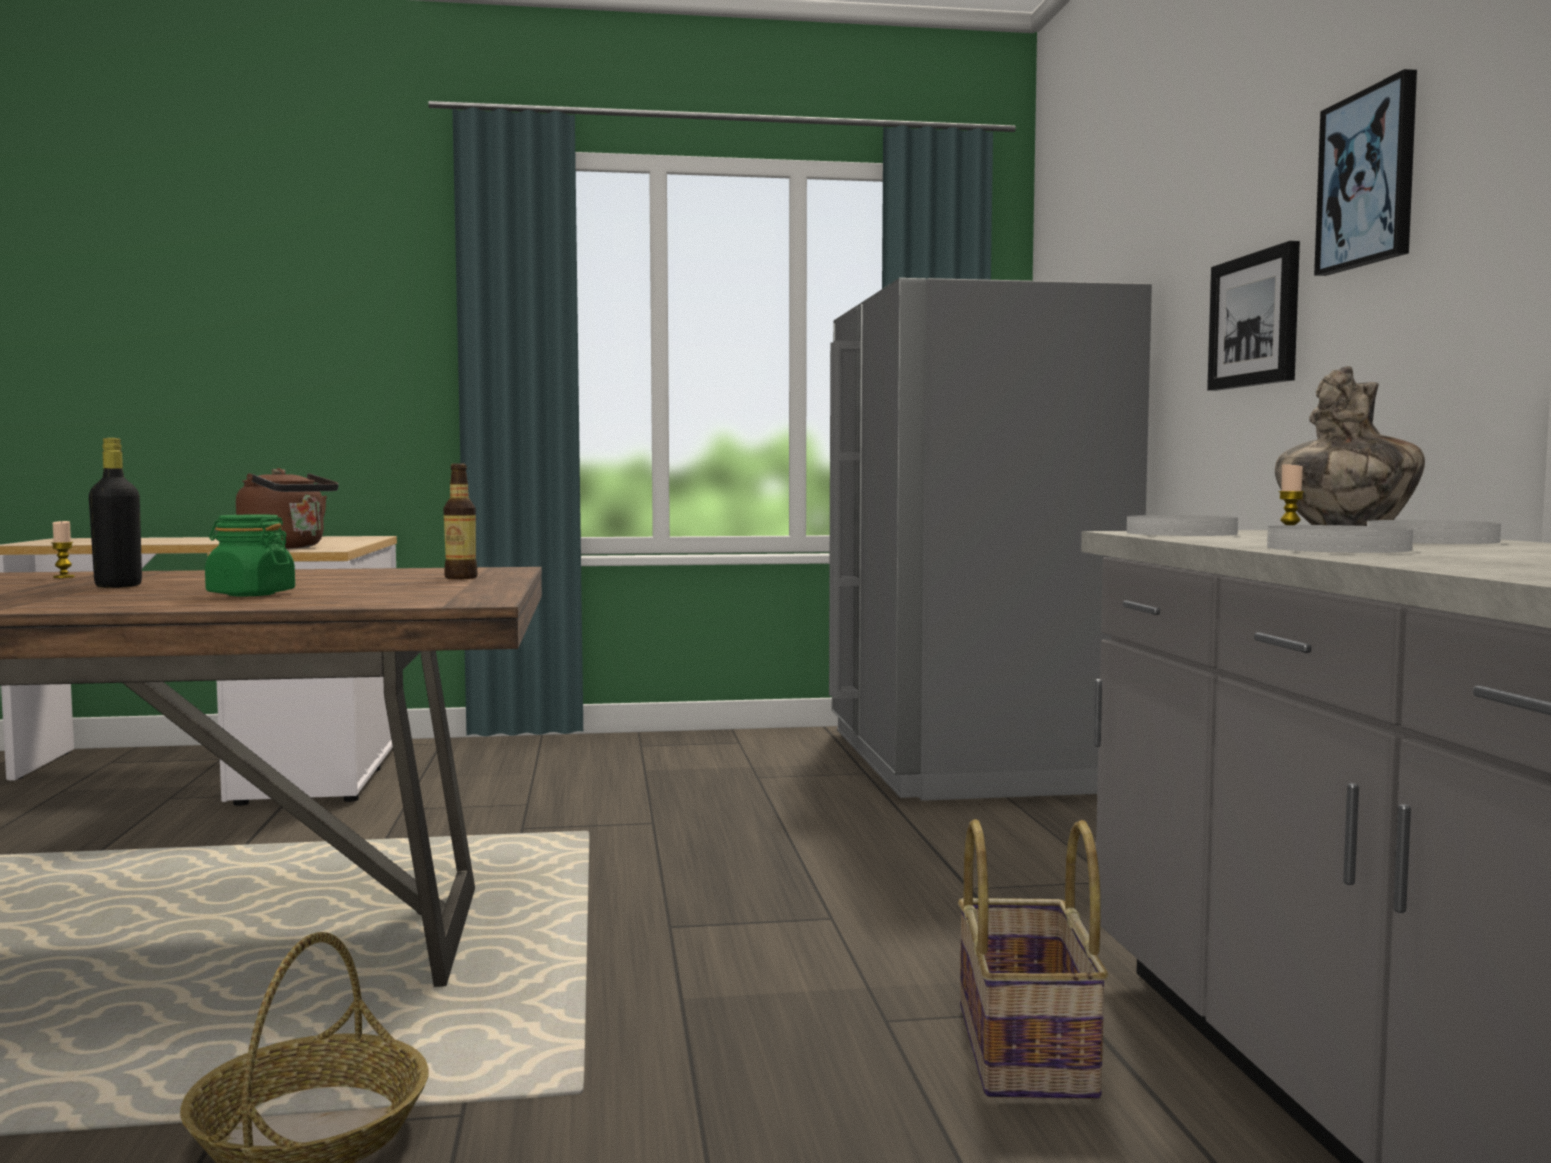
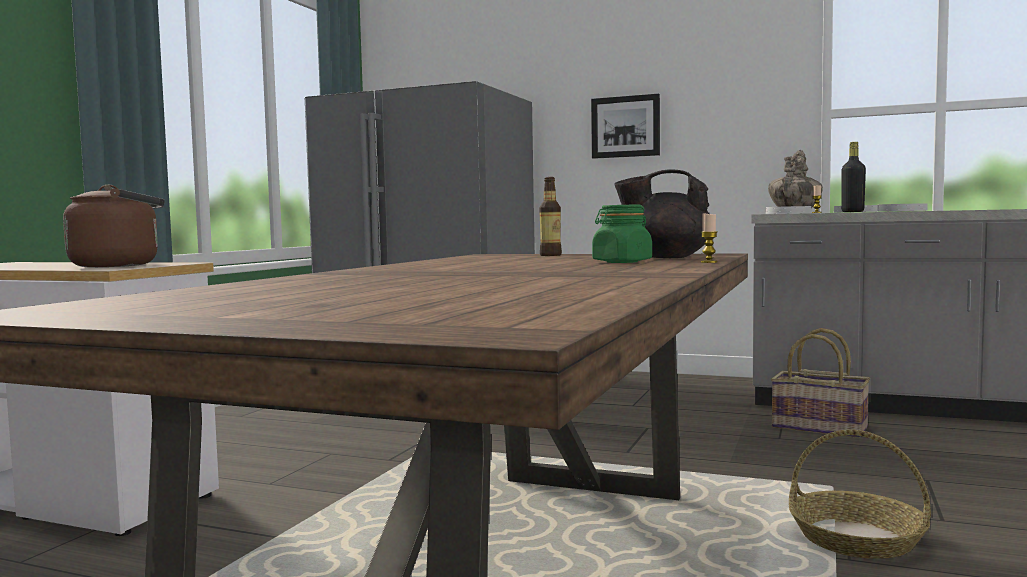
camera: 60 degrees left, 0 degrees up
(64, 577) = (364, 275): candle -> candle (709, 262)
(118, 586) = (501, 269): black bottle -> black bottle (852, 212)
(367, 596) = (666, 257): none -> black teapot
(1368, 179) = (708, 74): picture -> none

